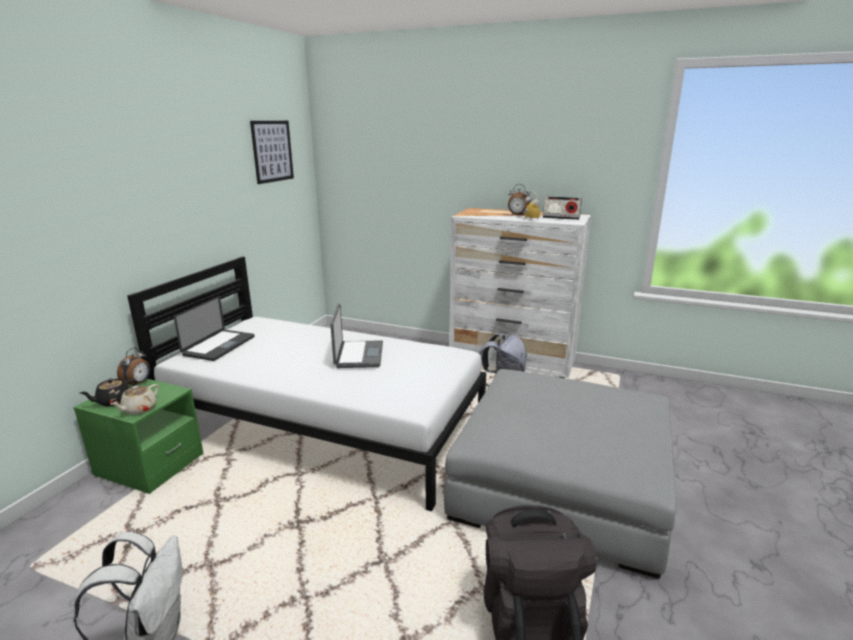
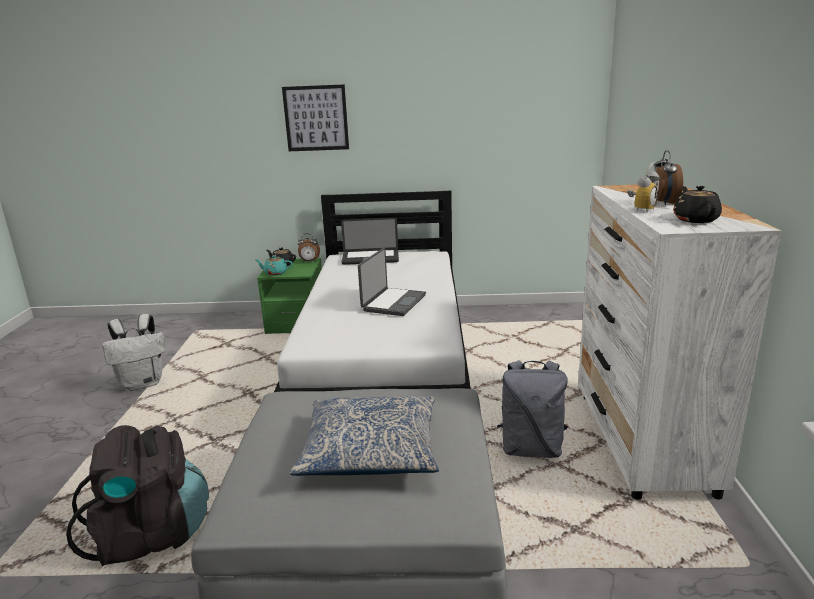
camera: 70 degrees right, 0 degrees up
(139, 409) = (275, 273): beige teapot -> turquoise teapot
(272, 151) = (527, 86): picture -> picture (316, 118)
(358, 355) = (393, 303): laptop -> laptop turned 45 degrees counterclockwise
(561, 218) = (695, 219): radio -> black teapot
(588, 409) = (370, 450): none -> pillow

